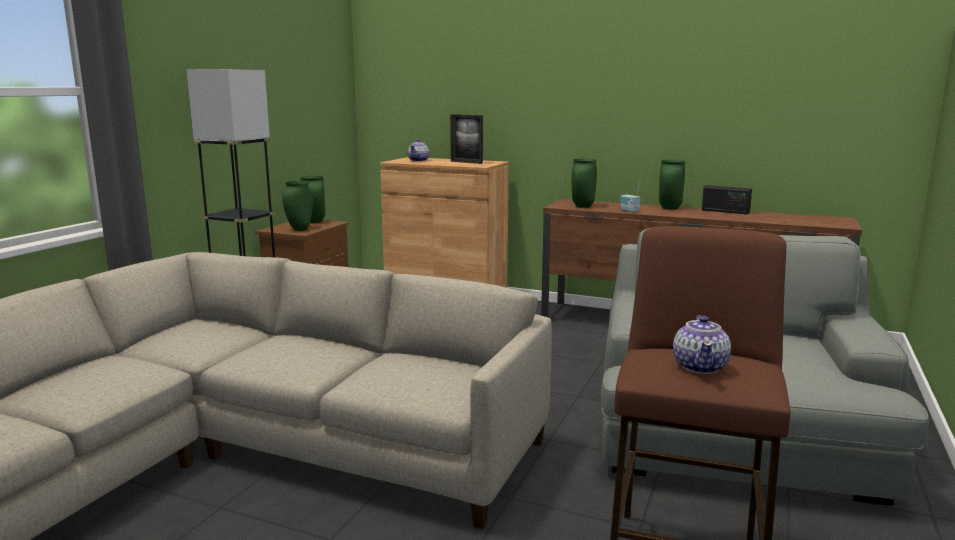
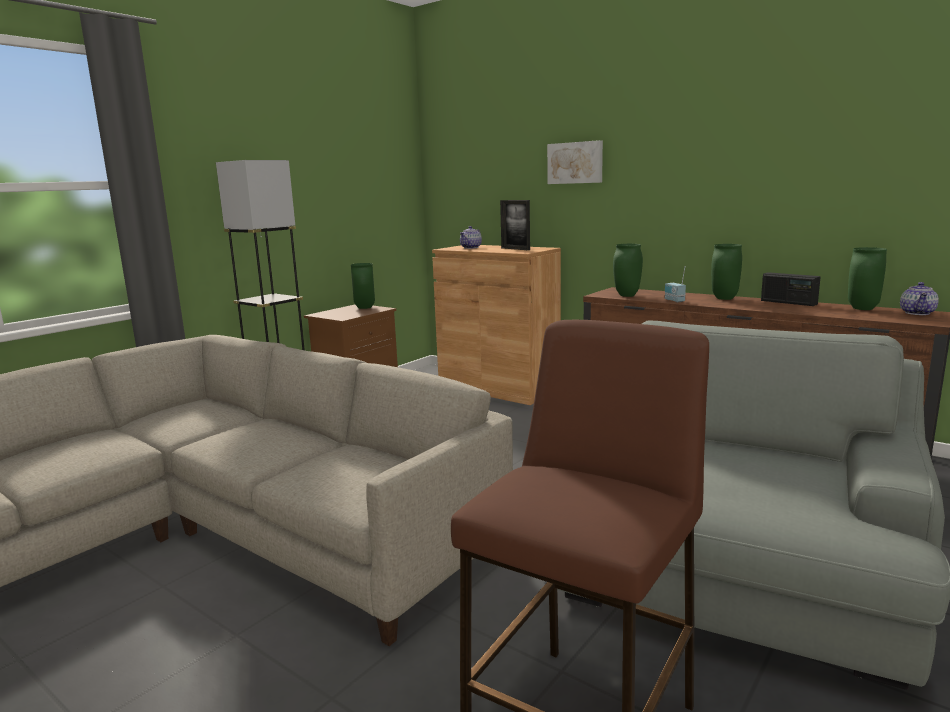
camera: 15 degrees right, 0 degrees up
(299, 229) = (343, 315): green vase -> green vase (861, 308)
(523, 80) = (575, 163): none -> picture
(700, 366) = (566, 496): teapot -> teapot (917, 313)

